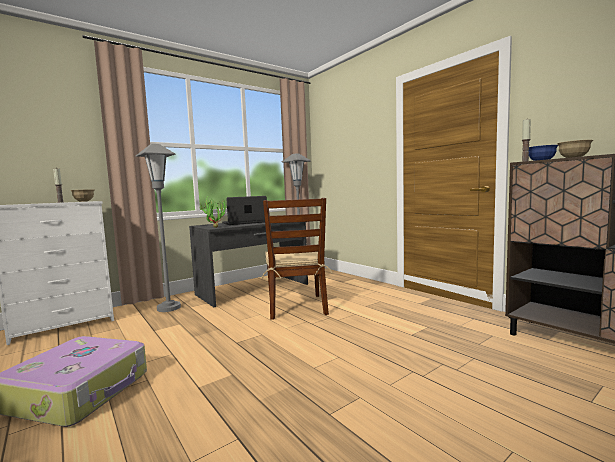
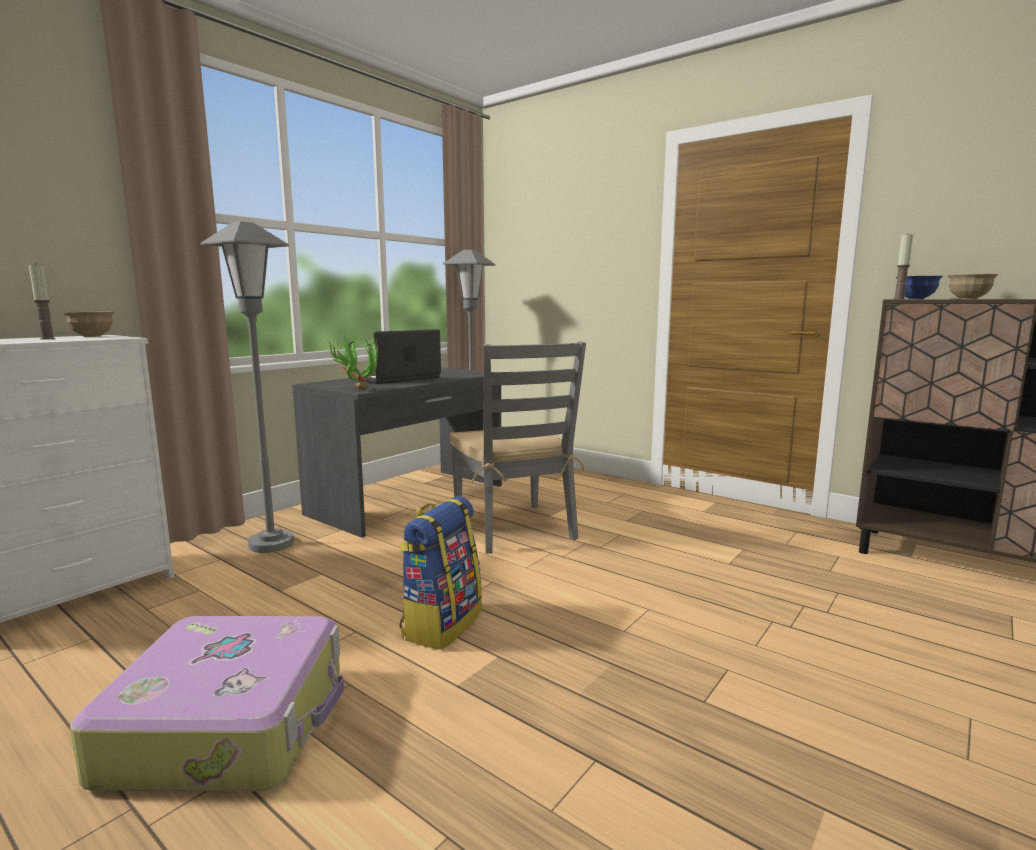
camera: 15 degrees left, 5 degrees up
(217, 354) = (441, 624): none -> backpack
(297, 306) = (514, 527): brown chair -> grey chair

